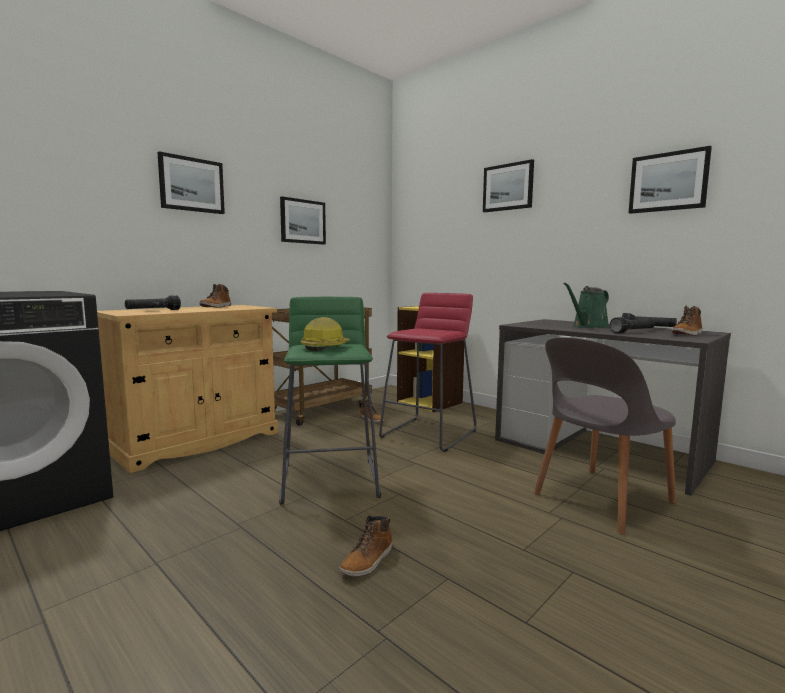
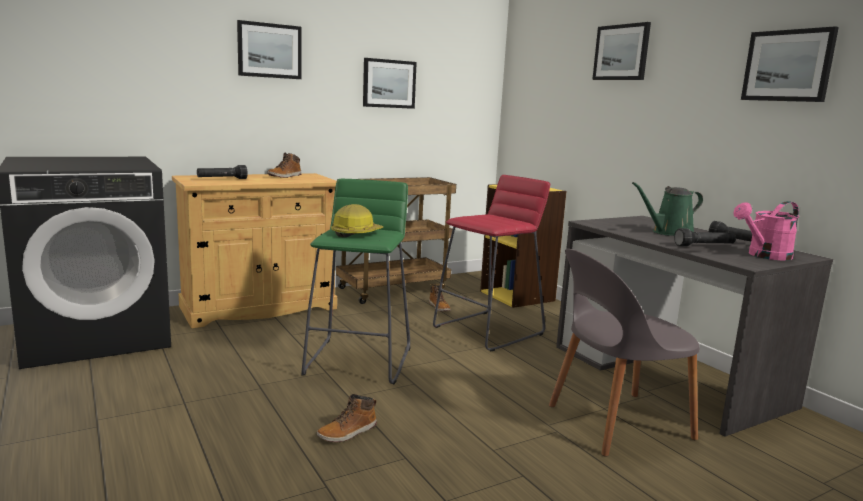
camera: 15 degrees right, 5 degrees up
(687, 334) = (764, 256): boot -> pink watering can

